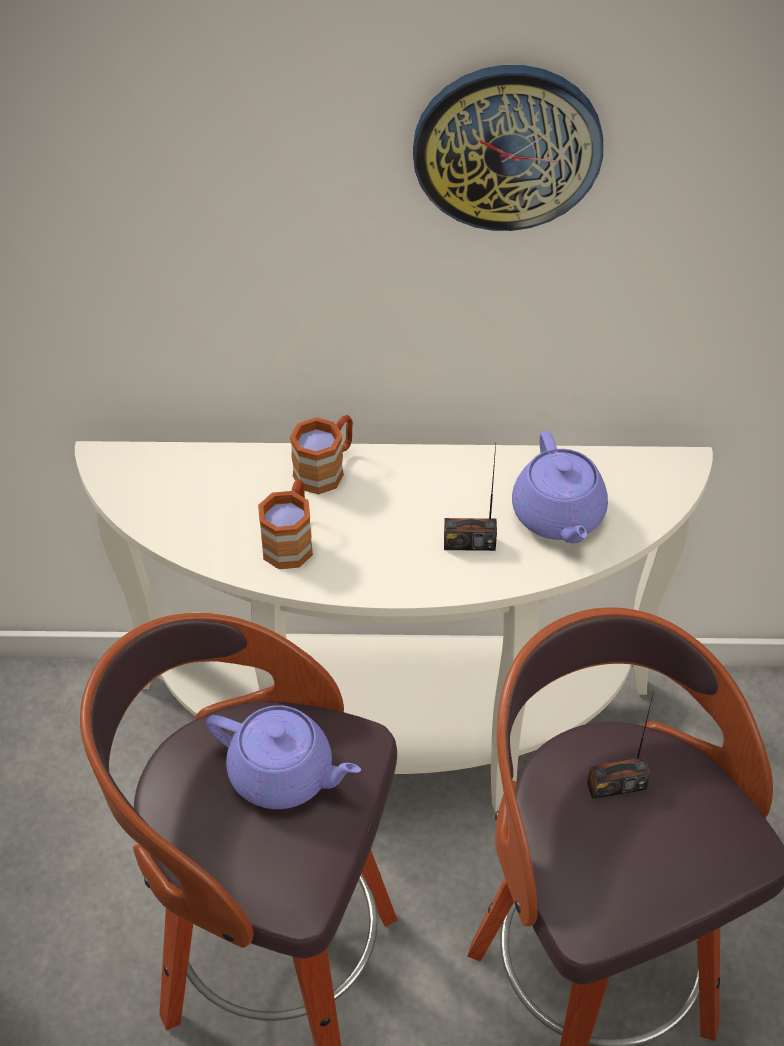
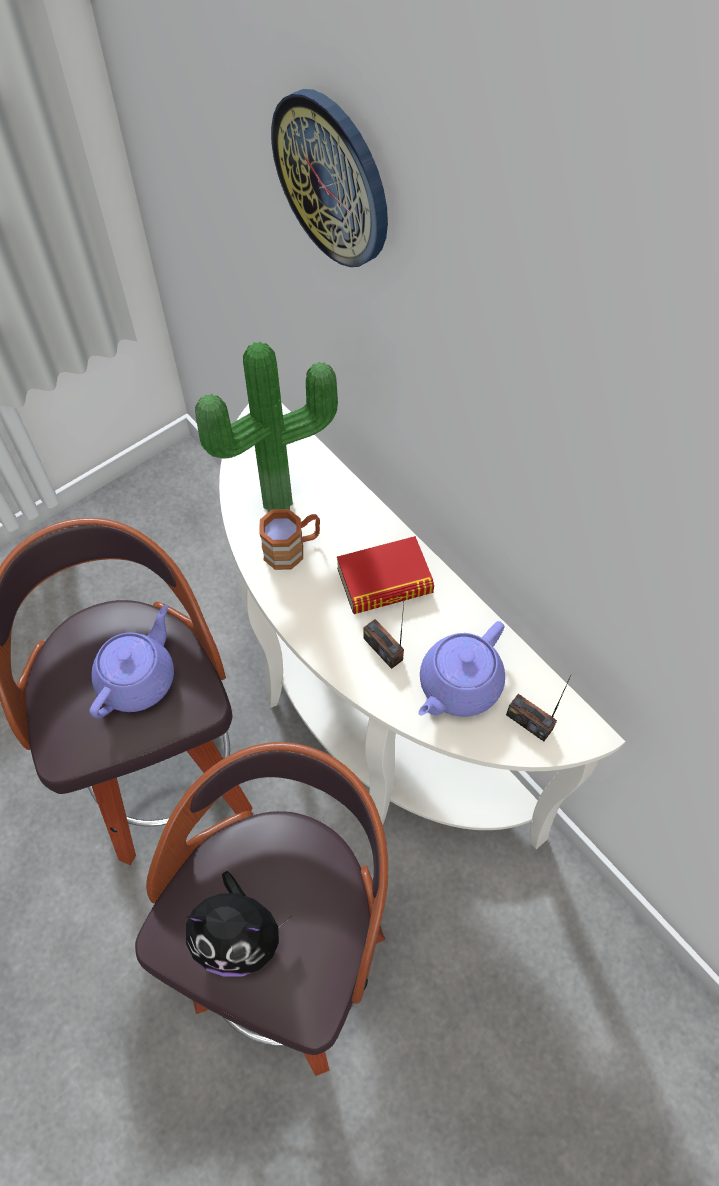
camera: 50 degrees right, 10 degrees up
(232, 518) = (281, 506): none -> potted plant
(283, 774) = (138, 679): purple teapot -> purple teapot turned 135 degrees counterclockwise
(326, 468) = (368, 524): brown mug -> none
(400, 496) = (384, 581): none -> book
(507, 147) = (541, 383): wall clock -> wall clock (333, 179)
(616, 785) = (285, 882): radio -> radio (529, 722)
(638, 857) = (239, 937): none -> plush toy

